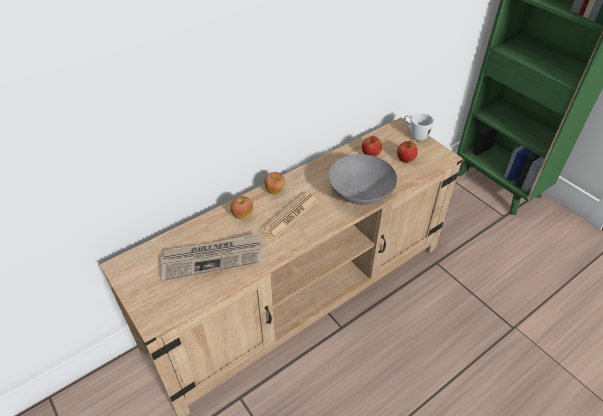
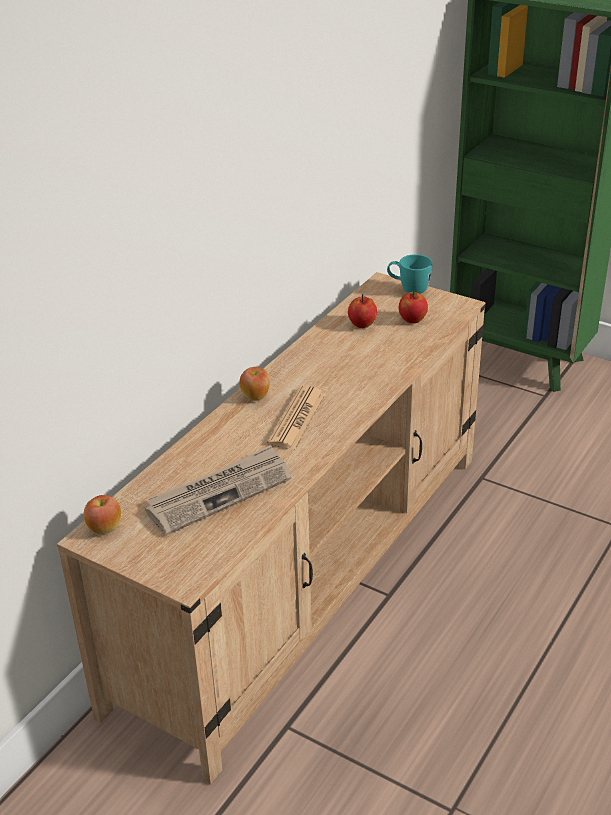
camera: 20 degrees left, 10 degrees down
(242, 215) = (229, 435): apple -> apple (105, 528)
(361, 195) = (377, 373): grey bowl -> none
(414, 136) = (408, 290): white mug -> turquoise mug

